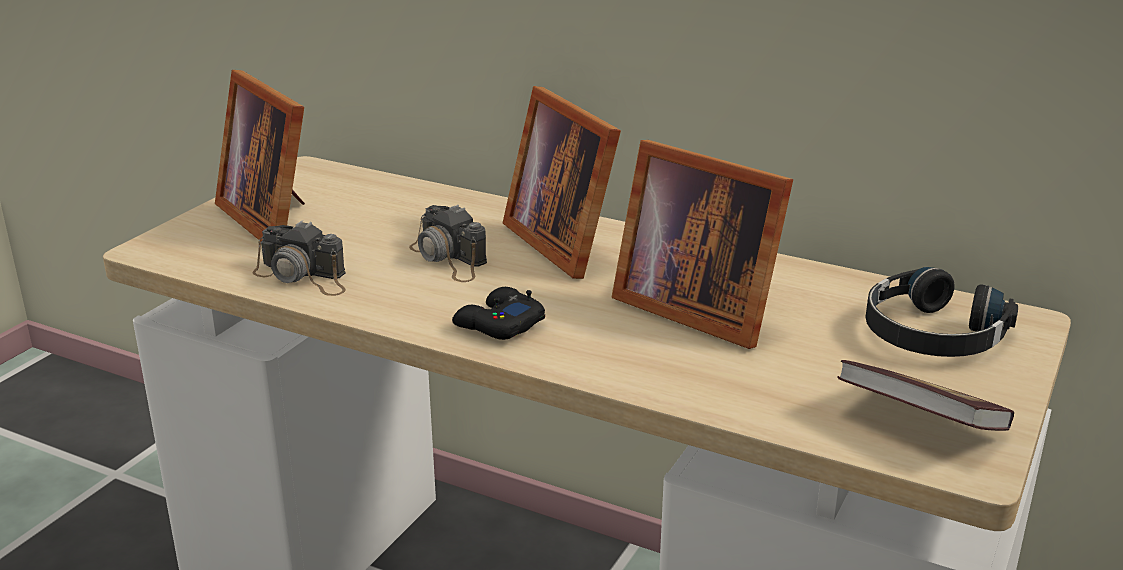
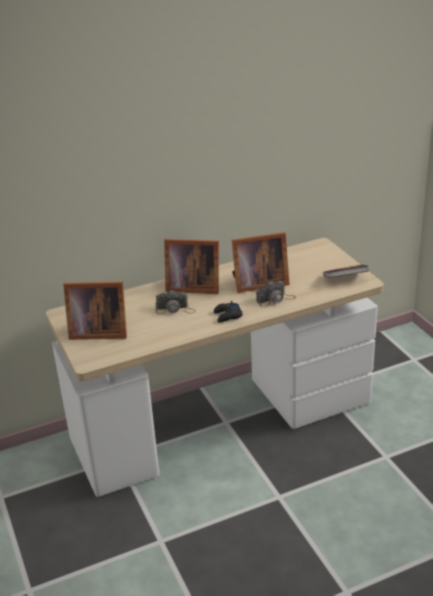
camera: 50 degrees left, 5 degrees up
(304, 277) = (152, 338): camera -> camera (275, 299)
(931, 334) = (311, 258): black headphones -> none

